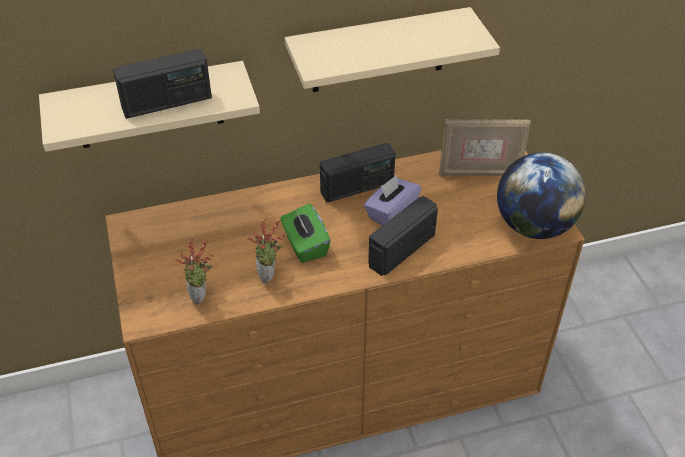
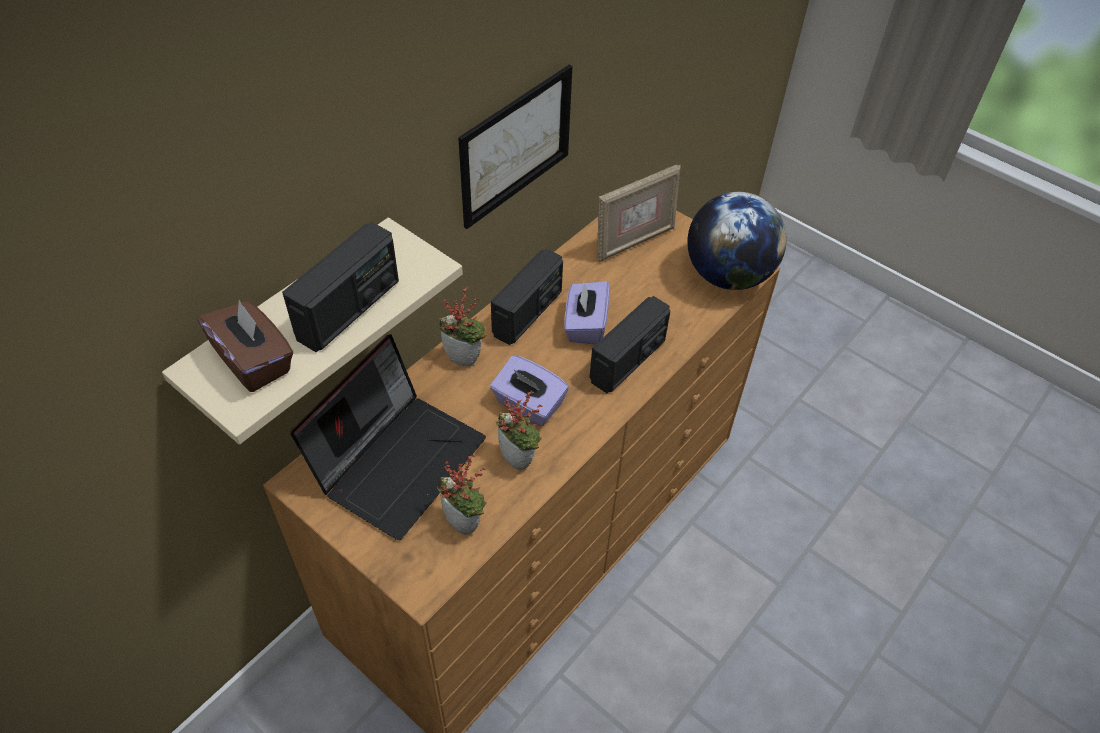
camera: 35 degrees left, 5 degrees up
(89, 109) = (254, 361): none -> brown tissue box
(194, 239) = (399, 459): none -> laptop
(290, 197) = (465, 357): none -> potted plant
(305, 245) = (528, 405): green tissue box -> purple tissue box
(378, 51) = (516, 146): beige shelf -> picture
(401, 250) = (628, 361): radio -> radio turned 150 degrees counterclockwise

